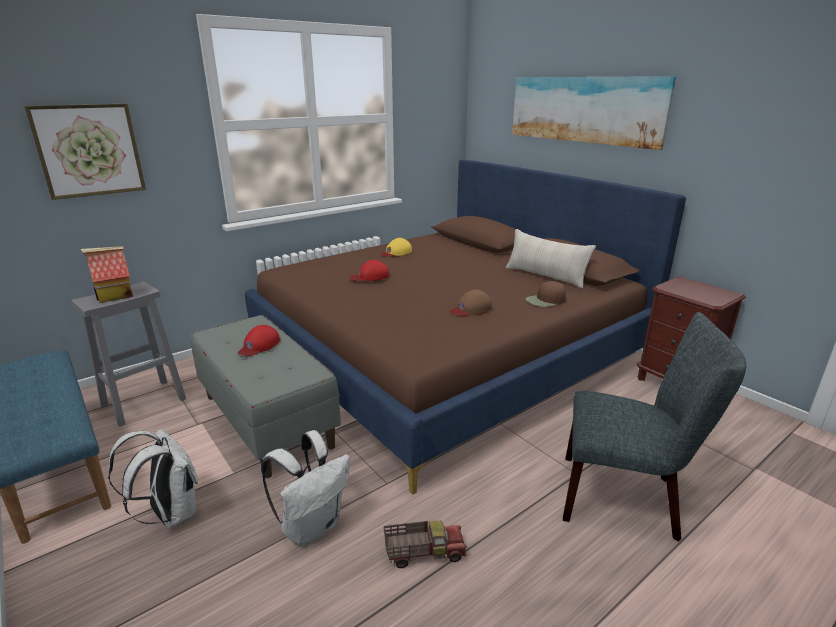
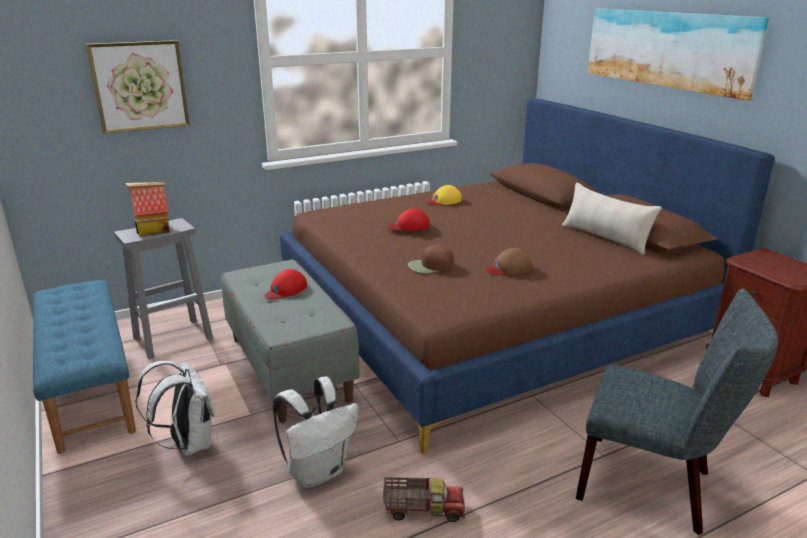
camera: 10 degrees right, 0 degrees up
(545, 300) = (596, 265): brown cap -> brown cap (430, 266)

